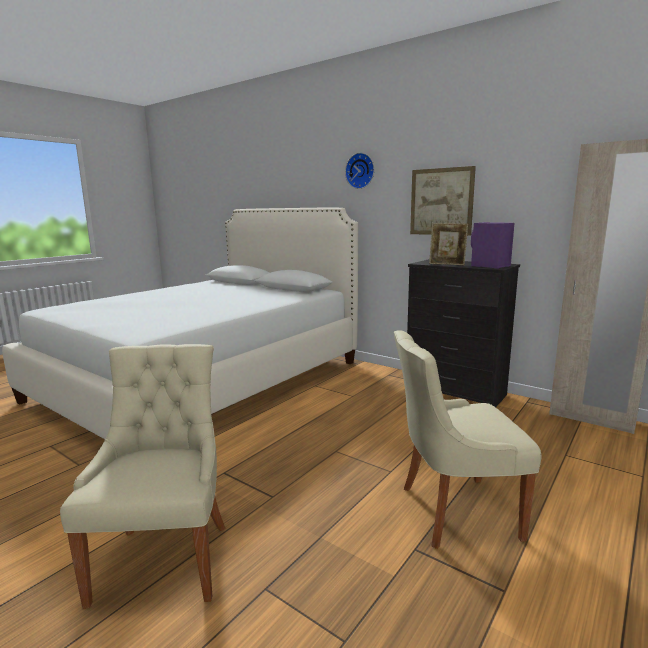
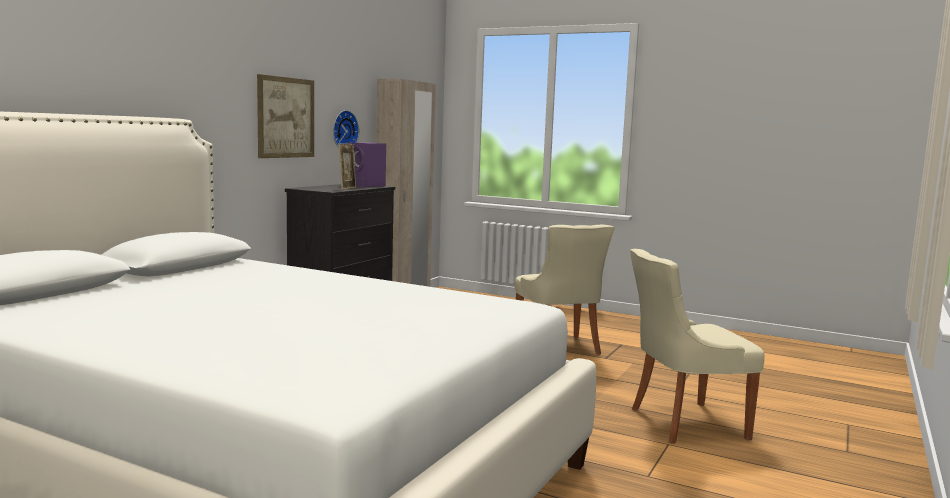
camera: 100 degrees left, 5 degrees down
(361, 171) = (190, 62): wall clock -> wall clock (343, 131)

